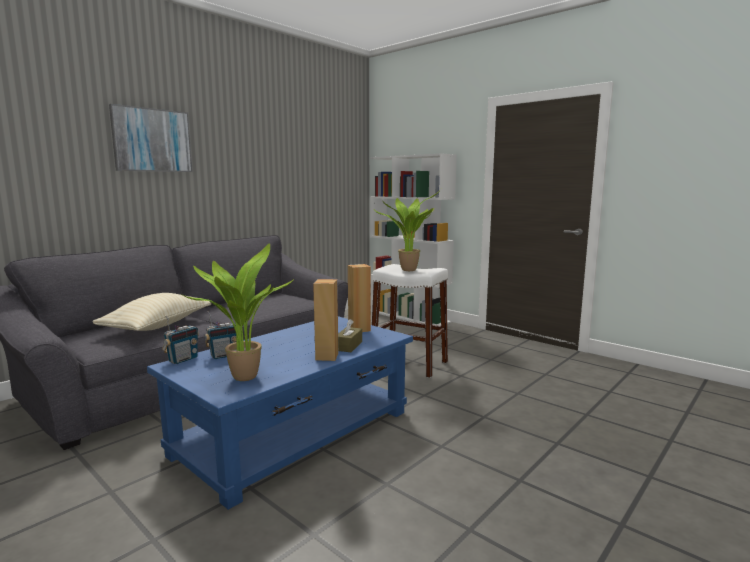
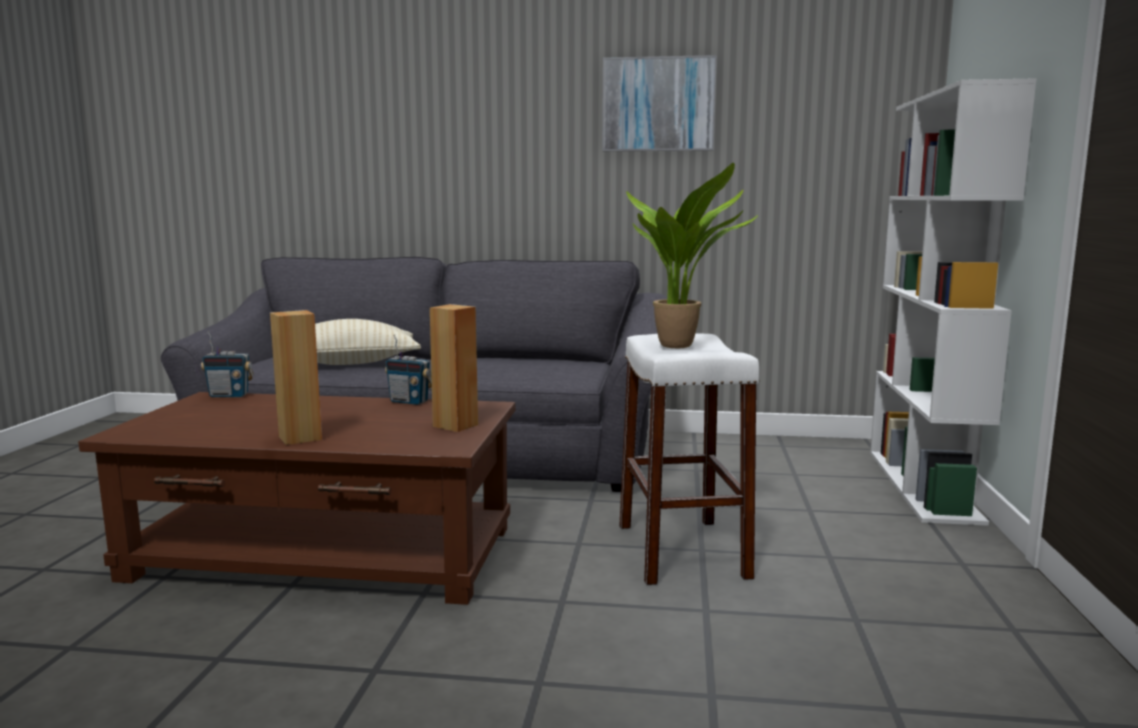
camera: 55 degrees right, 0 degrees up
(152, 140) = (461, 108): picture -> picture (658, 104)
(224, 355) = (259, 403): radio -> radio (409, 402)
(242, 376) = (188, 425): potted plant -> none
(296, 432) = (325, 554): blue coffee table -> brown coffee table
(348, 346) = (362, 437): brown tissue box -> none

